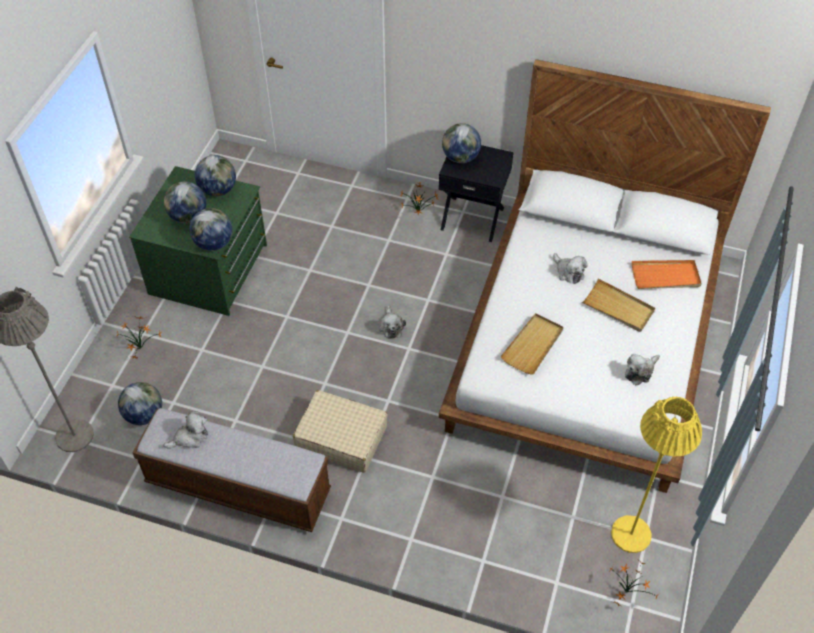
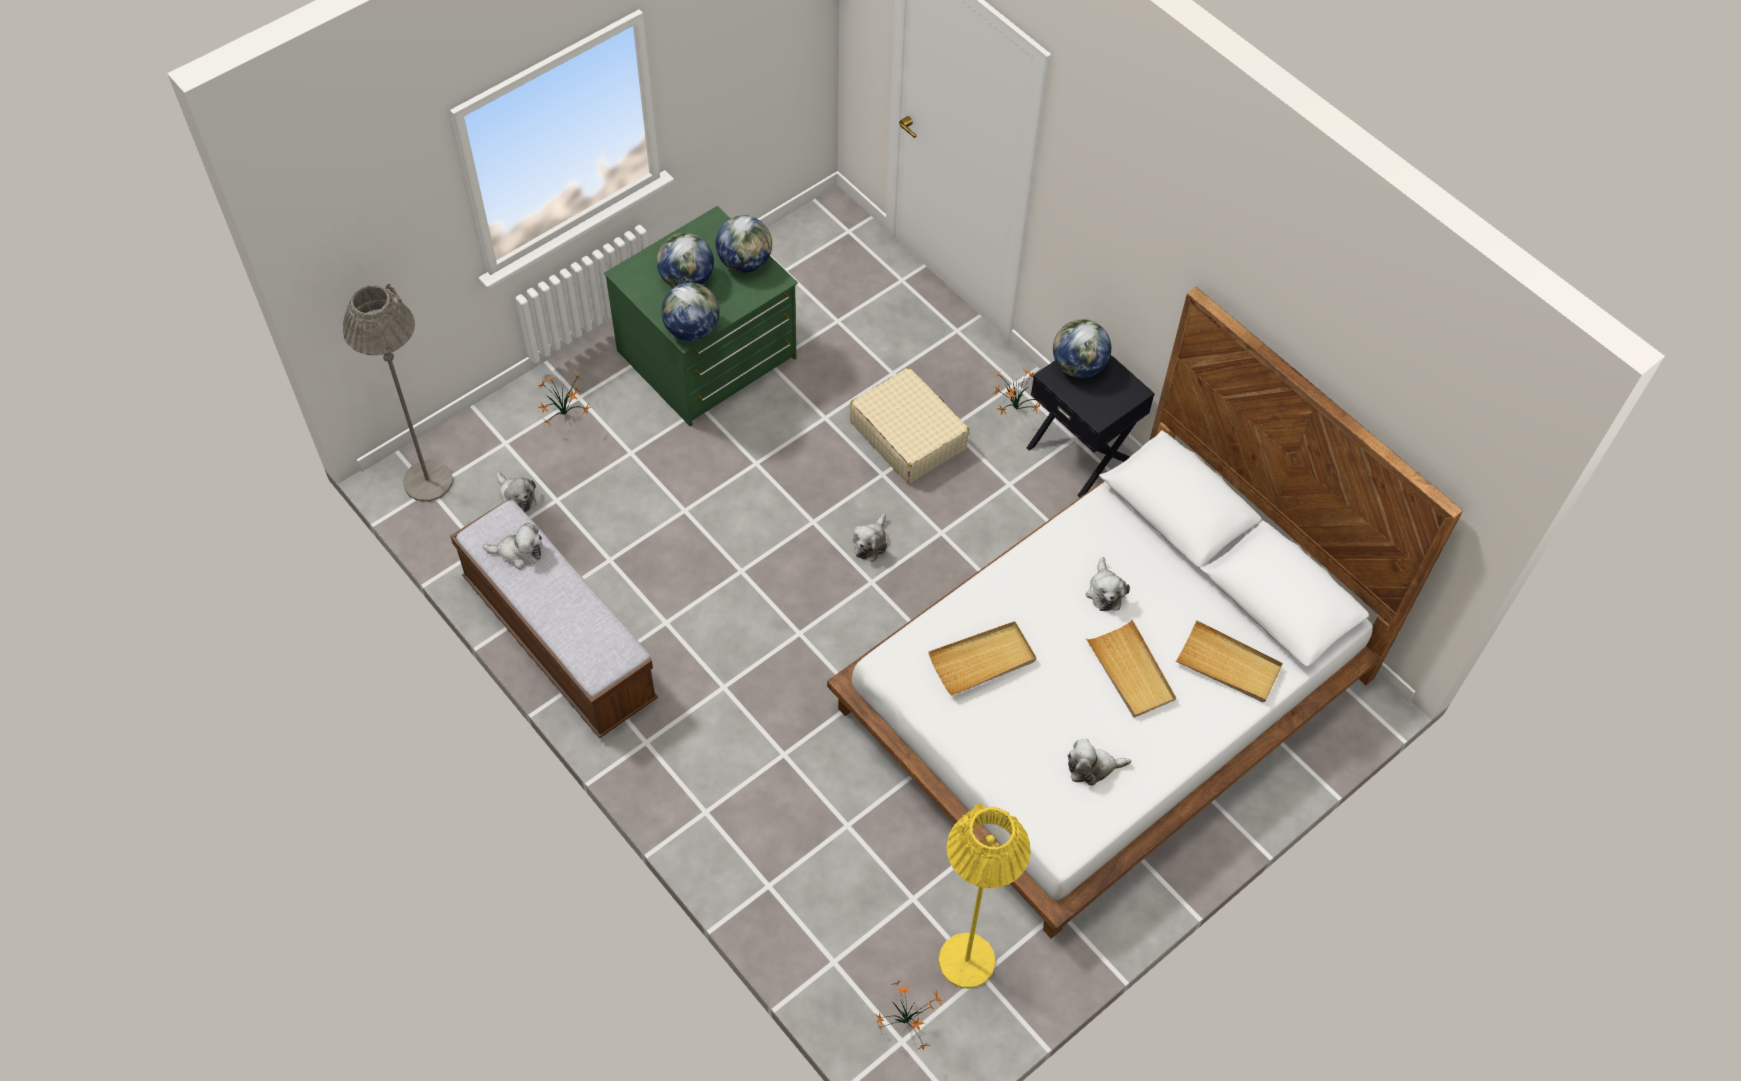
camera: 30 degrees right, 5 degrees up
(144, 415) = (516, 497): globe -> plush toy
(341, 438) = (713, 647): beige suitcase -> beige suitcase (908, 435)
(665, 276) = (1228, 665): orange tray -> beige tray

